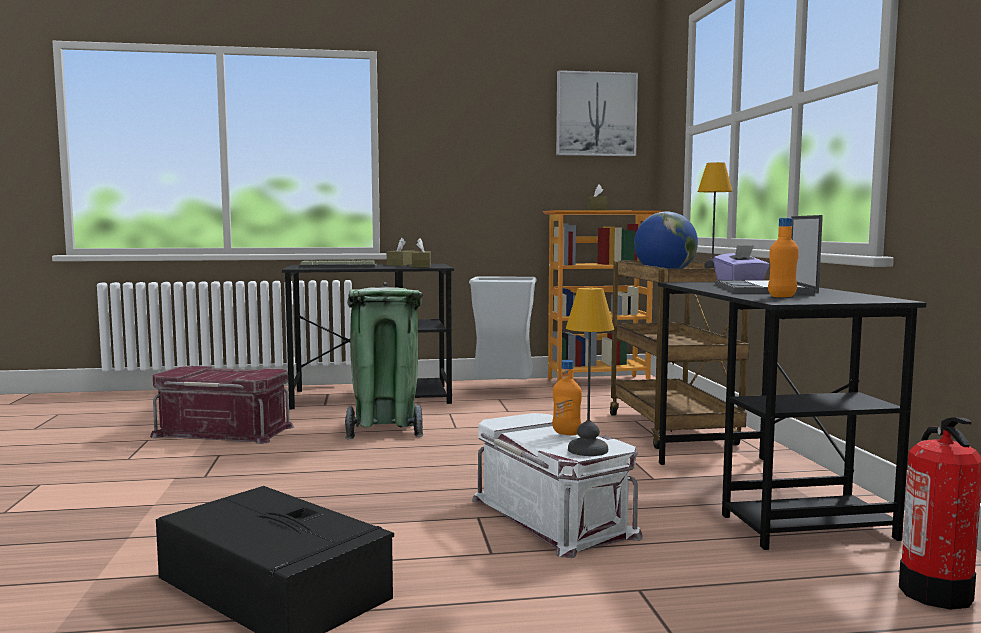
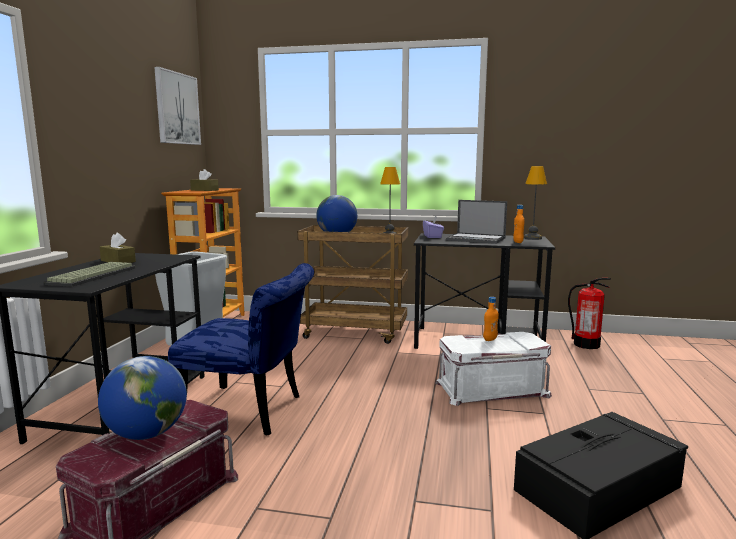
camera: 70 degrees left, 5 degrees up
(224, 372) = (147, 434): none -> globe
(385, 428) = (252, 412): green trash can -> blue chair
(421, 266) = (160, 259): brown tissue box -> none
(589, 450) = (531, 340): table lamp -> table lamp (532, 238)

